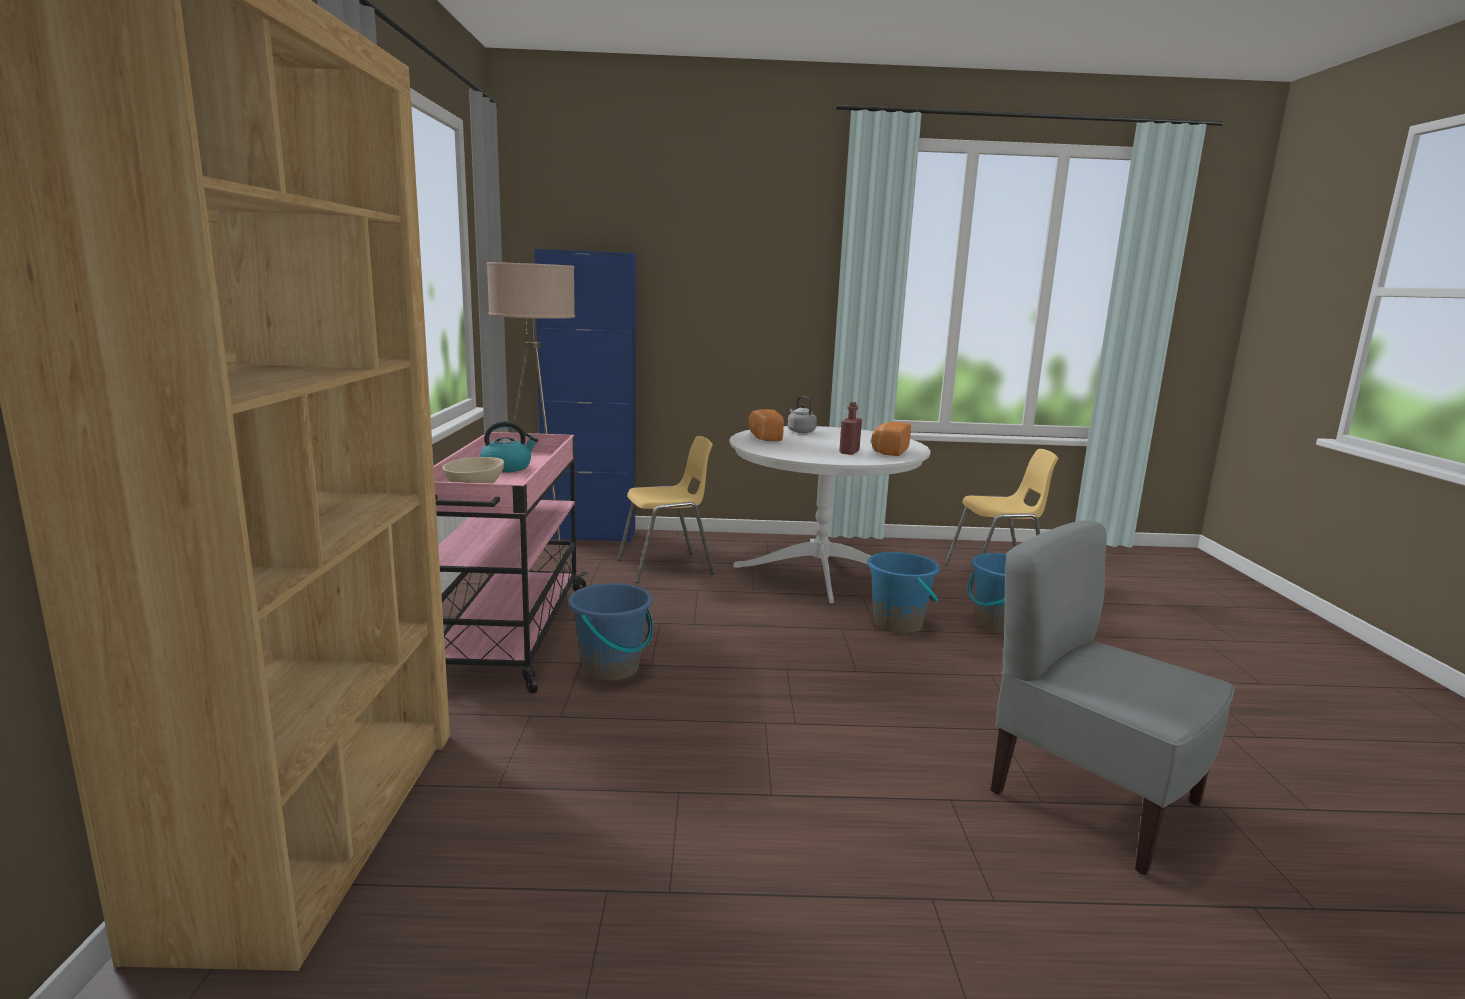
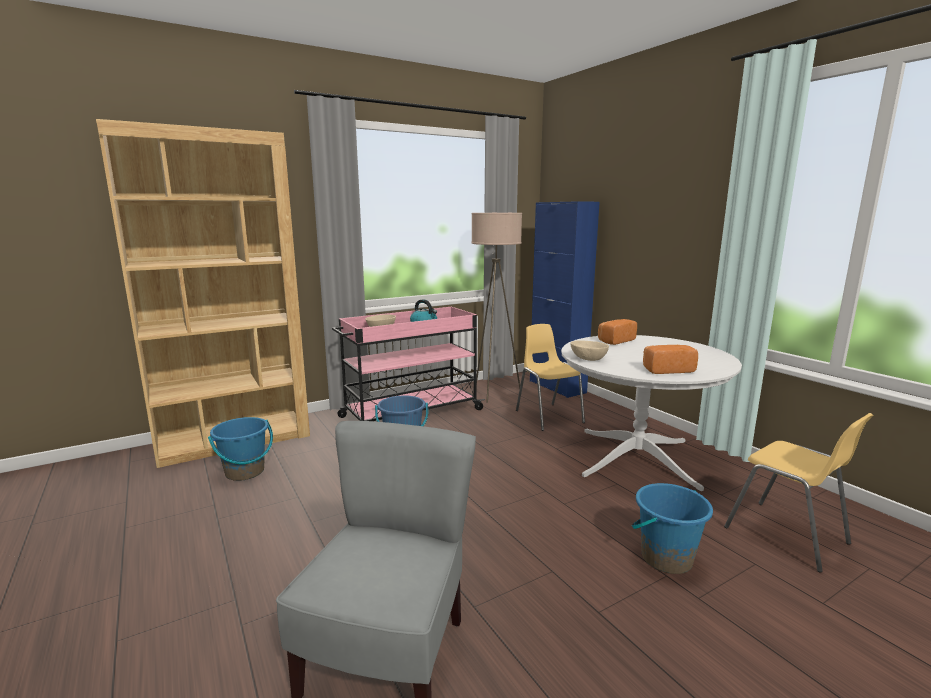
camera: 60 degrees right, 0 degrees up
(666, 567) = (548, 416): yellow chair -> yellow chair turned 150 degrees counterclockwise
(800, 431) = (663, 343): grey kettle -> none
(818, 458) = (588, 359): none -> beige bowl
(849, 452) = (629, 362): red bottle -> none
(898, 624) = (587, 510): blue bucket -> blue bucket (245, 472)

